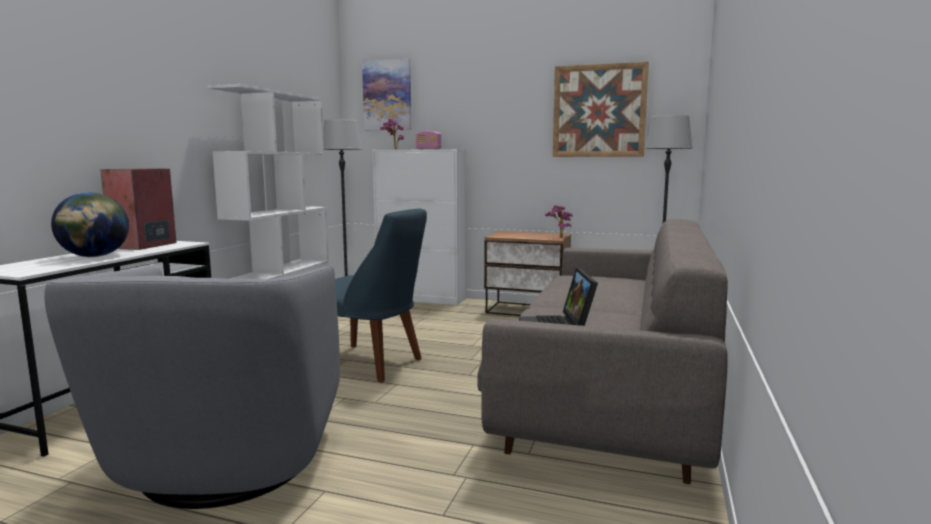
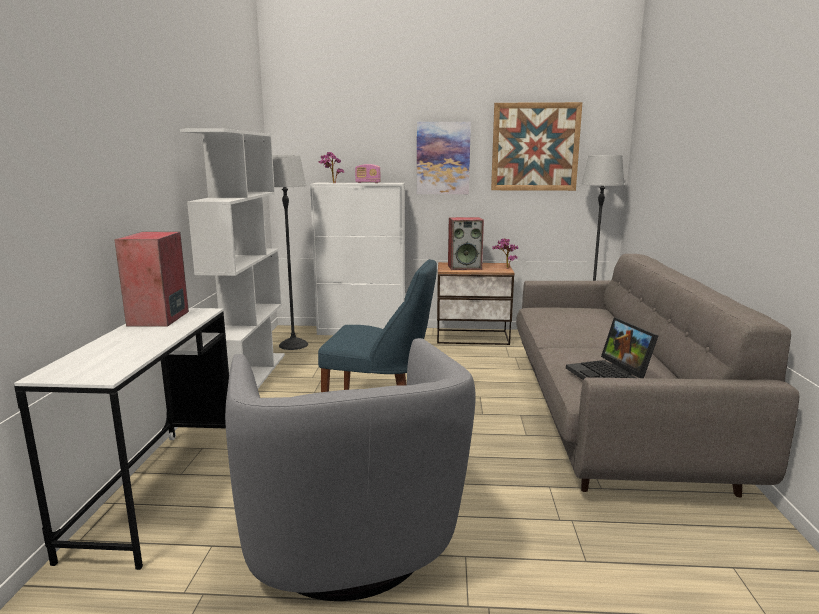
camera: 15 degrees left, 5 degrees up
(95, 256) = (137, 342): globe -> none
(387, 95) = (317, 125): picture -> picture (443, 158)
(518, 235) = (465, 267): none -> speaker

